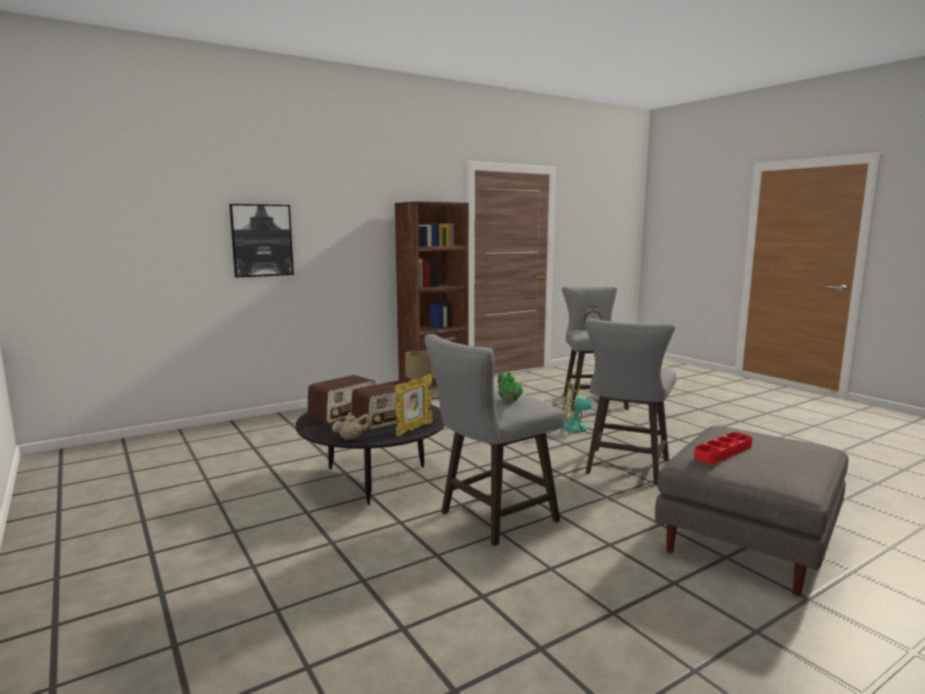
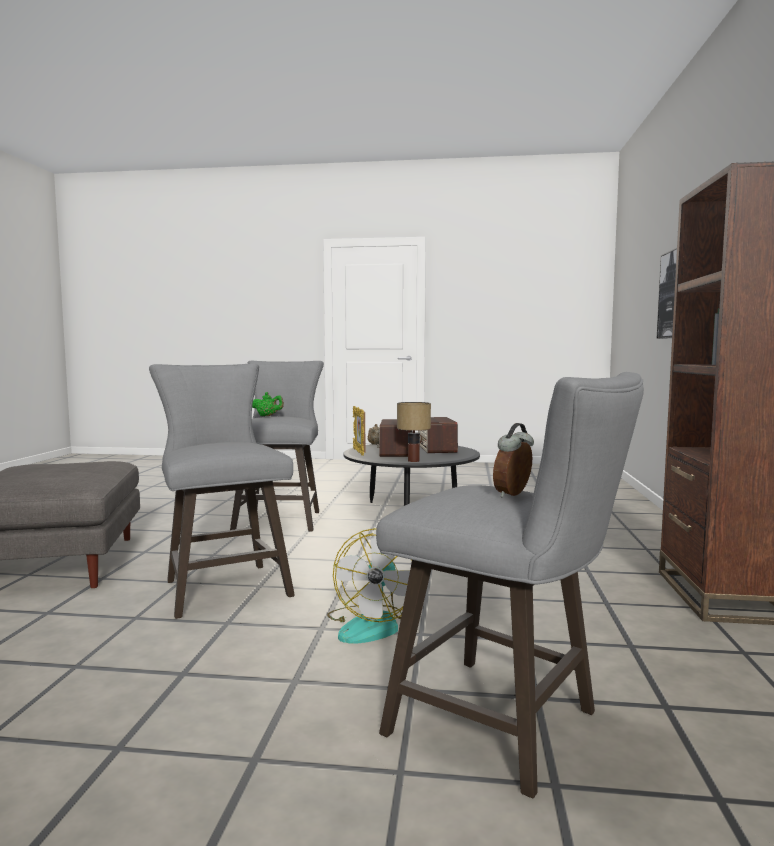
camera: 130 degrees right, 5 degrees down
(580, 428) = (372, 624): fan -> fan turned 135 degrees clockwise
(723, 452) = (83, 464): red tray -> none

